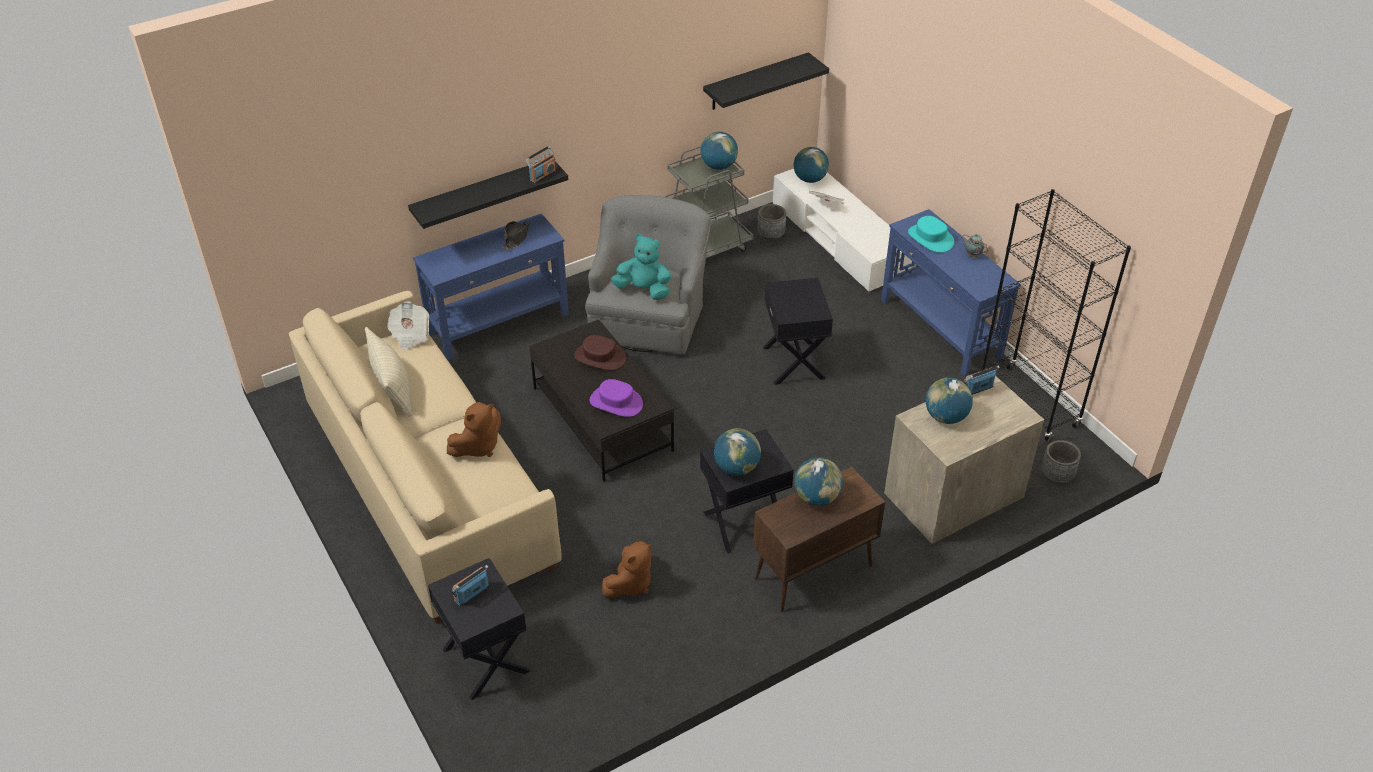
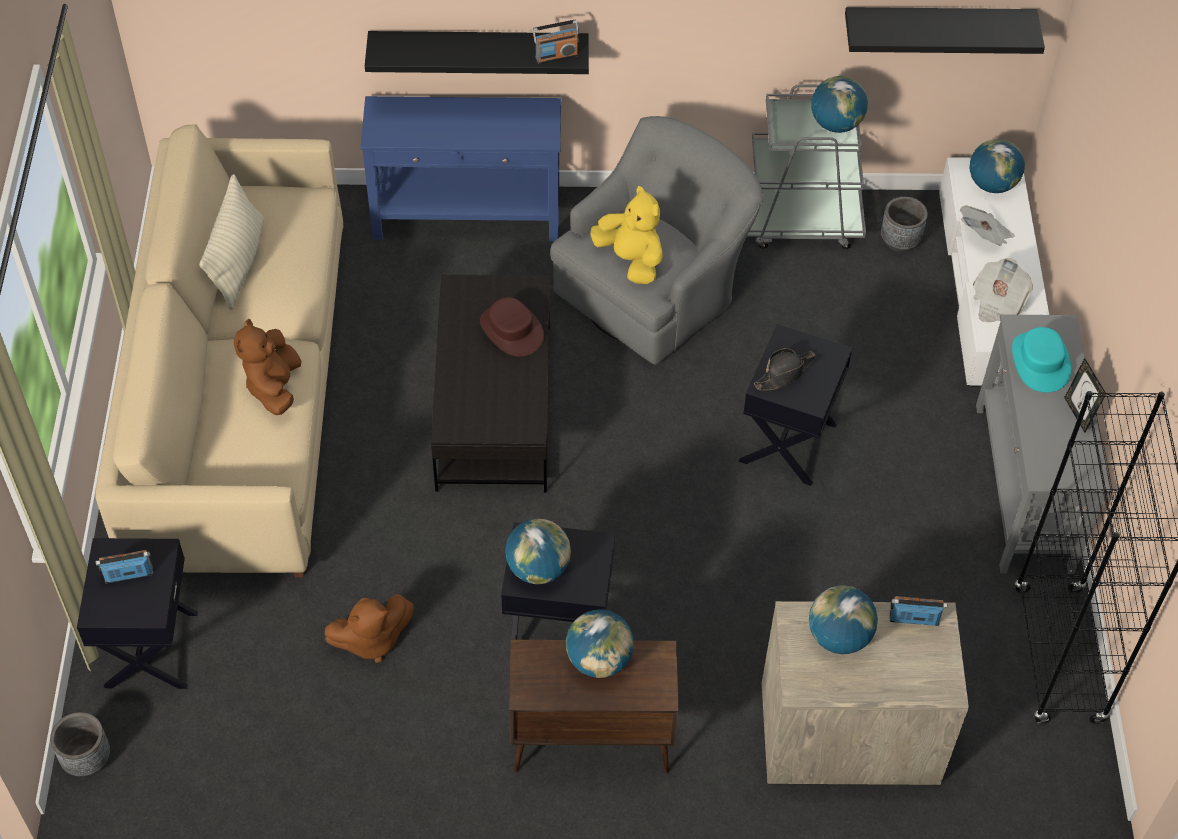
camera: 30 degrees right, 10 degrees up
(410, 335) = (307, 198): newspaper -> newspaper (997, 302)
(478, 446) = (274, 387): brown plush toy -> brown plush toy turned 105 degrees clockwise
(516, 238) = (505, 121): black hat -> black hat (784, 373)
(616, 402) = (485, 402): purple hat -> none
(644, 290) = (630, 260): turquoise plush toy -> yellow plush toy
(940, 329) = (1022, 488): blue console table -> grey console table
(972, 255) = (1078, 414): teapot -> picture frame
(1056, 476) = (1009, 779): grey planter -> grey planter (86, 759)

